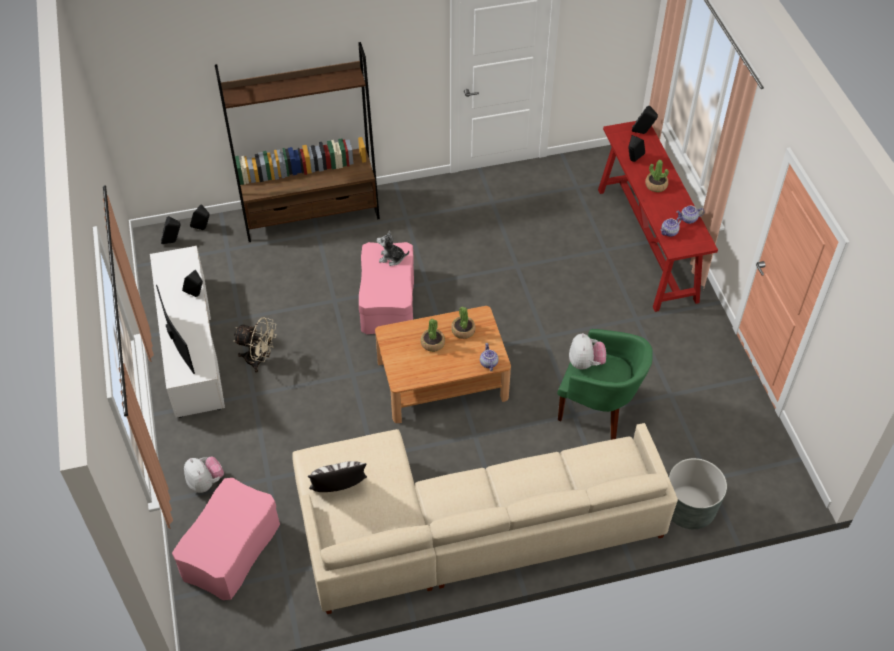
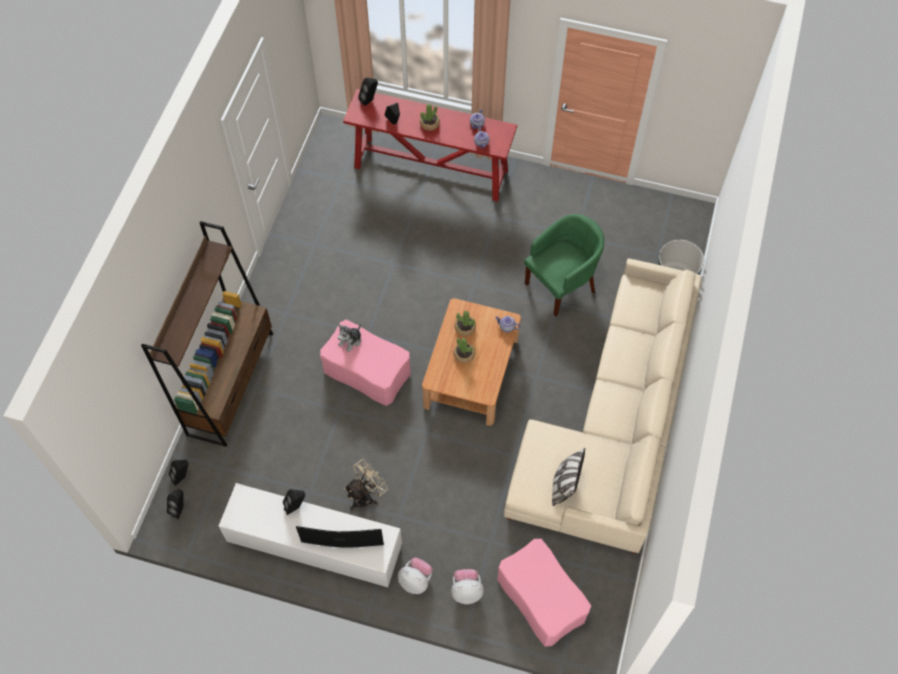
camera: 60 degrees left, 10 degrees up
(585, 363) = (549, 265): plush toy -> plush toy (415, 580)

